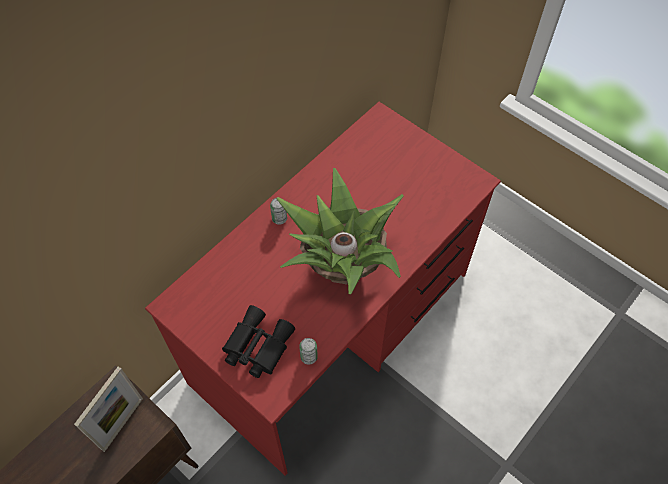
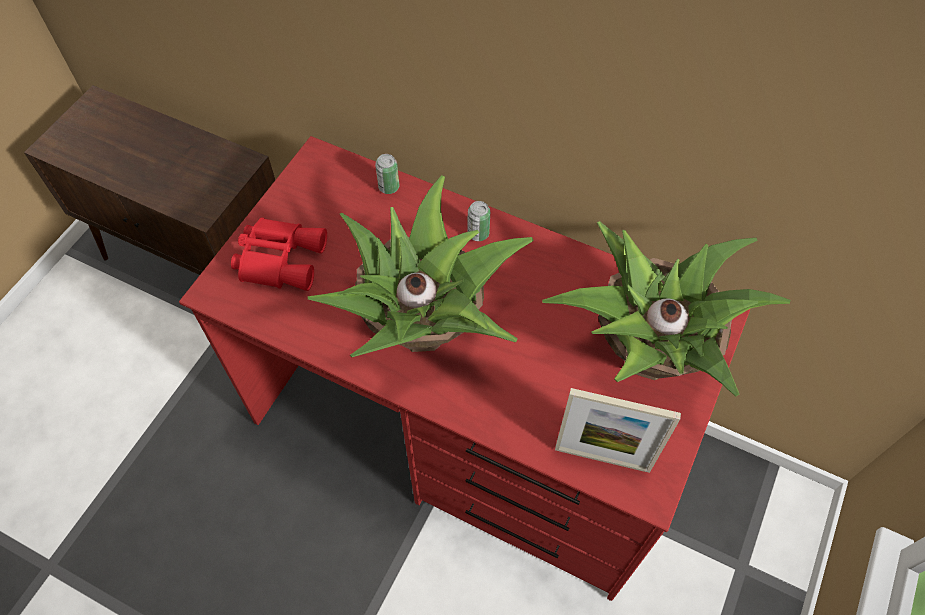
camera: 75 degrees right, 0 degrees up
(122, 423) = (200, 184): picture frame -> picture frame (602, 458)
(256, 346) = (280, 258): black binoculars -> red binoculars
(309, 357) = (275, 319): can -> can (389, 187)
(394, 157) = (646, 353): none -> potted plant

